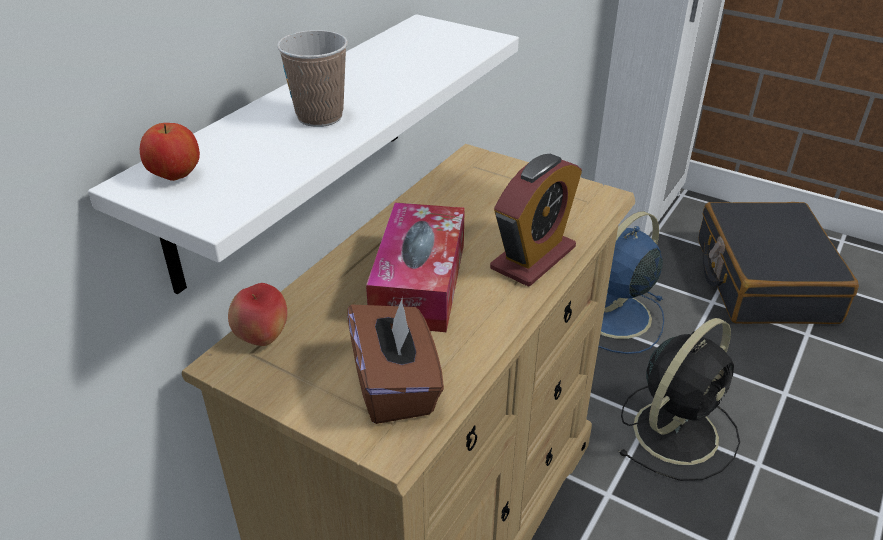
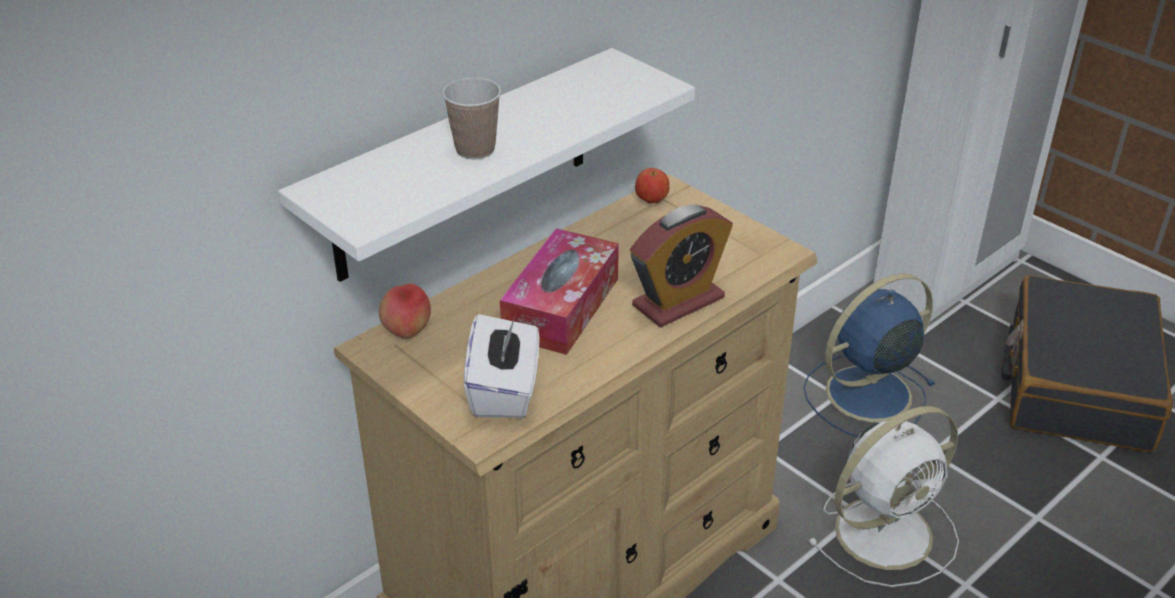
camera: 15 degrees right, 0 degrees up
(175, 176) = (344, 188): apple -> apple (651, 200)
(396, 386) = (504, 391): brown tissue box -> white tissue box
(677, 430) = (887, 531): black fan -> white fan

